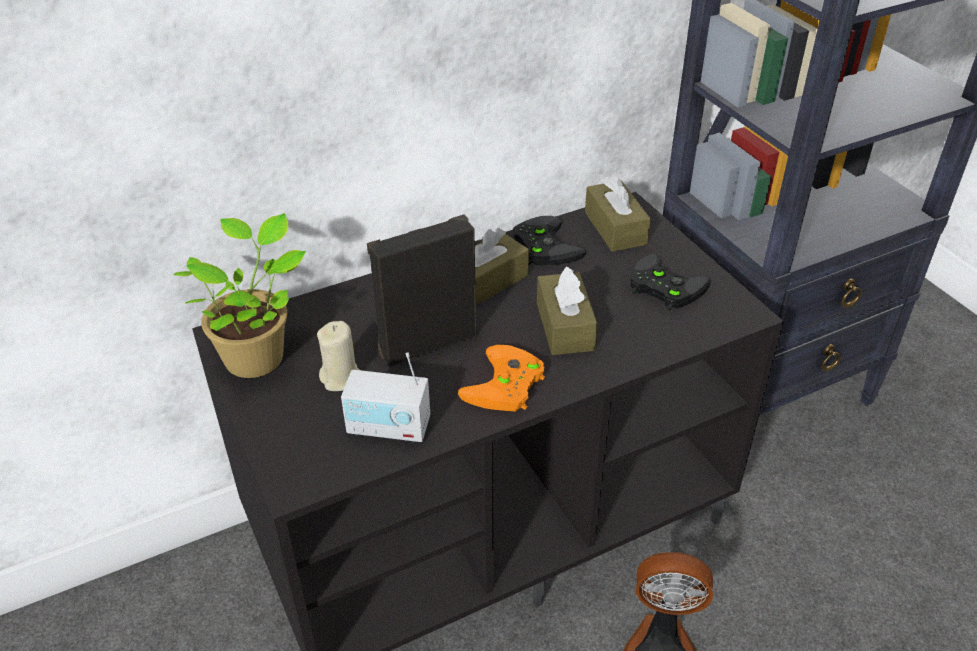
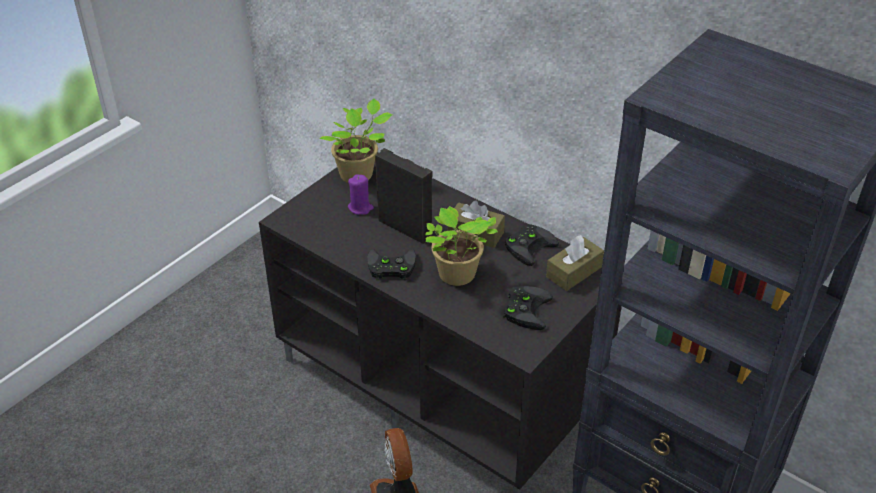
camera: 65 degrees right, 0 degrees up
(341, 378) = (360, 208): beige candle -> purple candle
(389, 427) = (335, 236): radio -> none
(505, 386) = (389, 267): orange game controller -> black game controller
(565, 326) = (456, 276): brown tissue box -> potted plant

